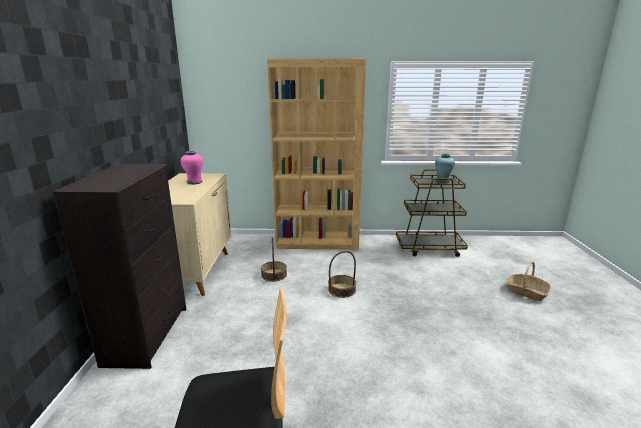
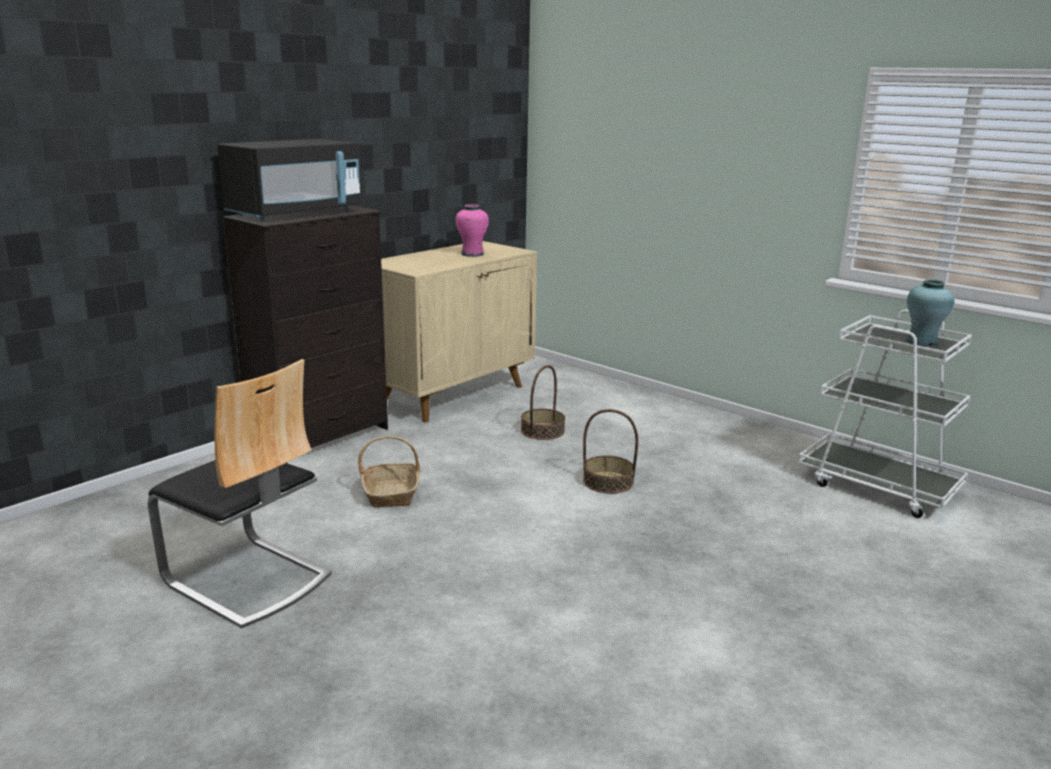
camera: 40 degrees right, 0 degrees up
(112, 177) = (296, 213): none -> black microwave
(317, 242) = (677, 412): brown bookcase -> none
(429, 248) = (878, 486): brown cart -> white cart
(526, 292) = (962, 619): basket -> basket (391, 493)

